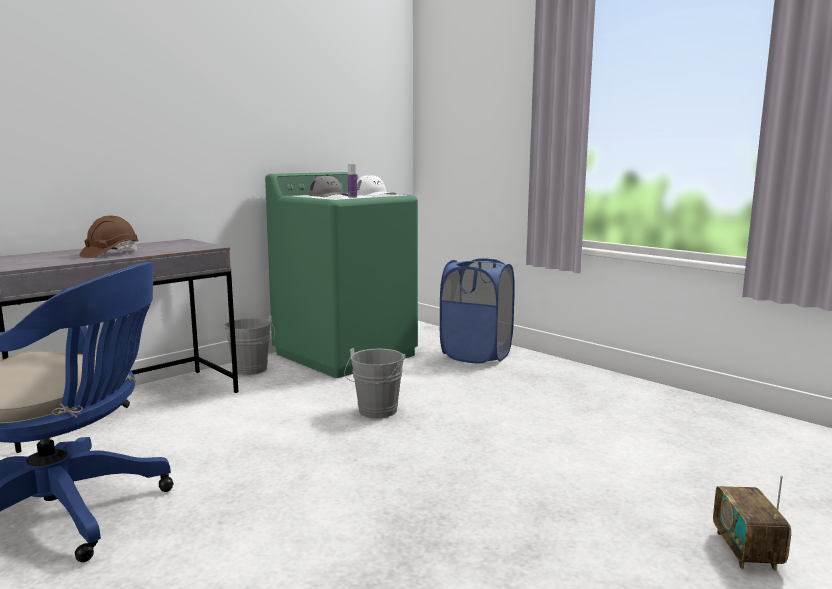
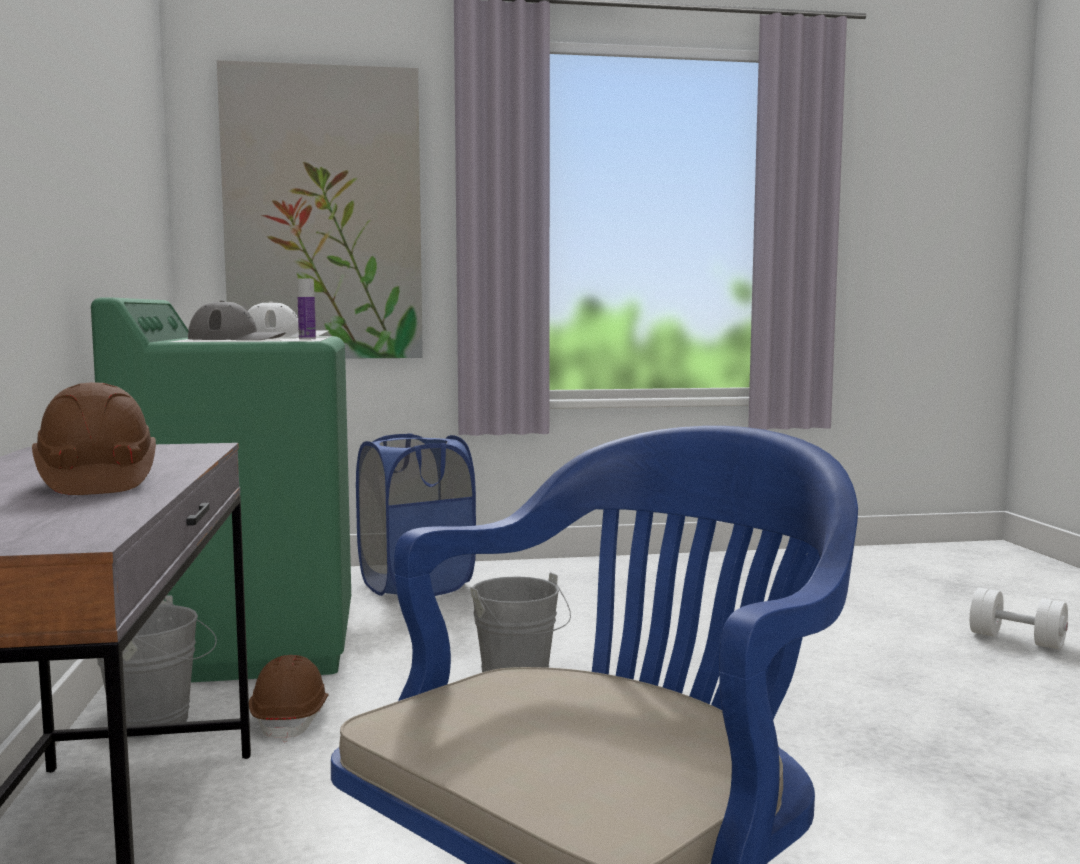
camera: 55 degrees left, 5 degrees down
(278, 387) = (291, 719): none -> brown hard hat
(475, 116) = (323, 215): none -> picture
(746, 551) = (1016, 640): radio -> white dumbbell

